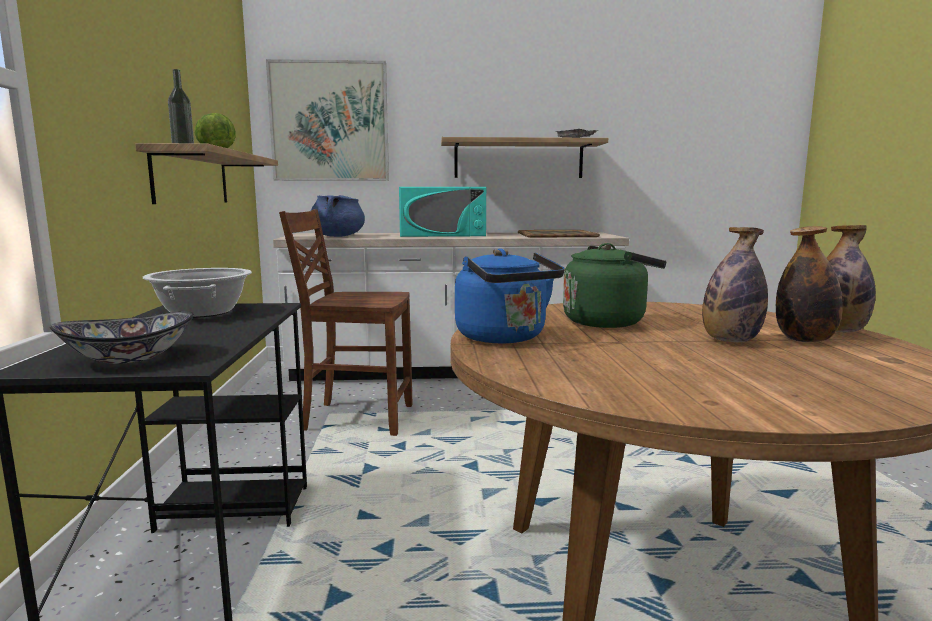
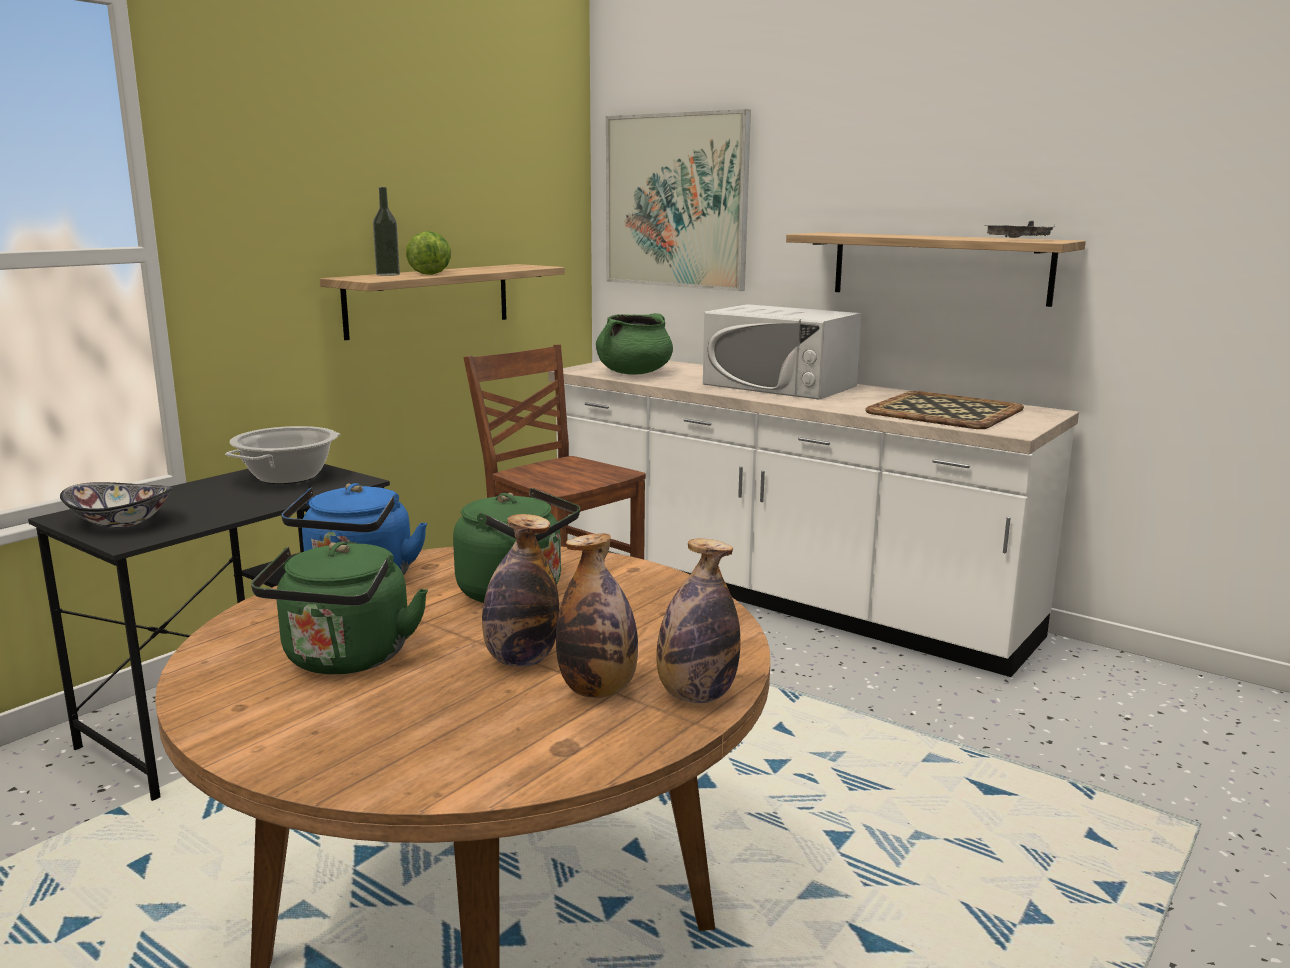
camera: 40 degrees right, 5 degrees up
(338, 236) = (634, 373): blue cooking pot -> green cooking pot
(442, 234) = (779, 385): turquoise microwave -> white microwave
(659, 365) = (345, 660): none -> green kettle

